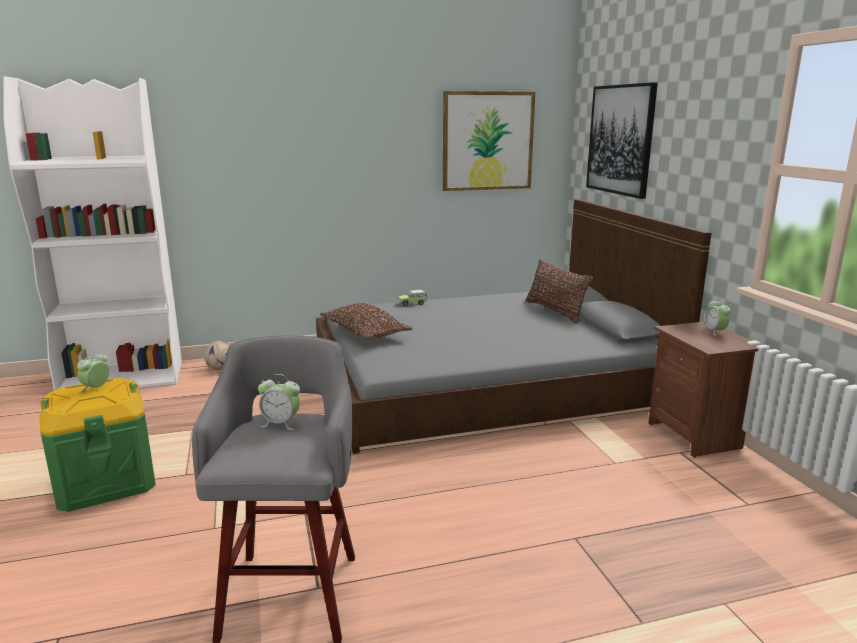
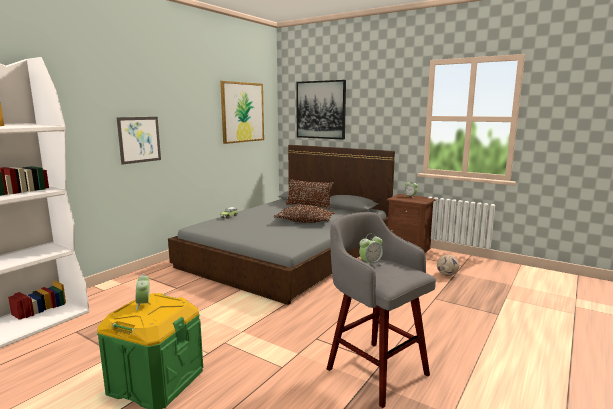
camera: 40 degrees left, 5 degrees down
(221, 369) = (108, 293): football -> football (447, 275)
(294, 179) = (139, 139): none -> picture
(364, 333) = (236, 235): brown pillow -> brown pillow (304, 221)

